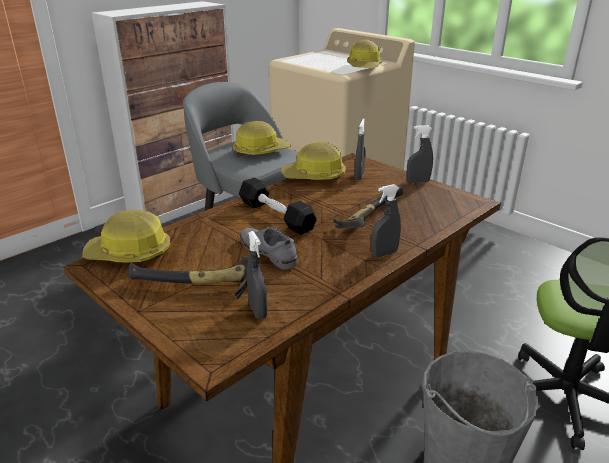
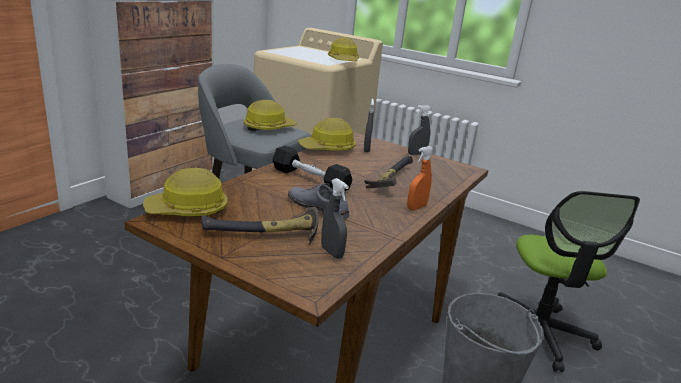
camera: 15 degrees left, 5 degrees down
(384, 254) = (416, 207): grey spray bottle -> orange spray bottle

